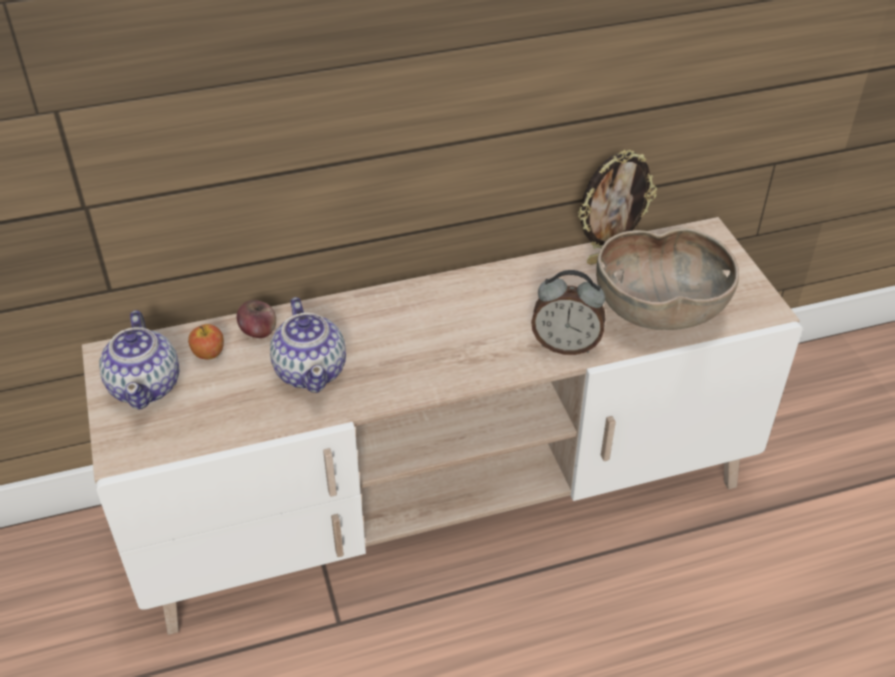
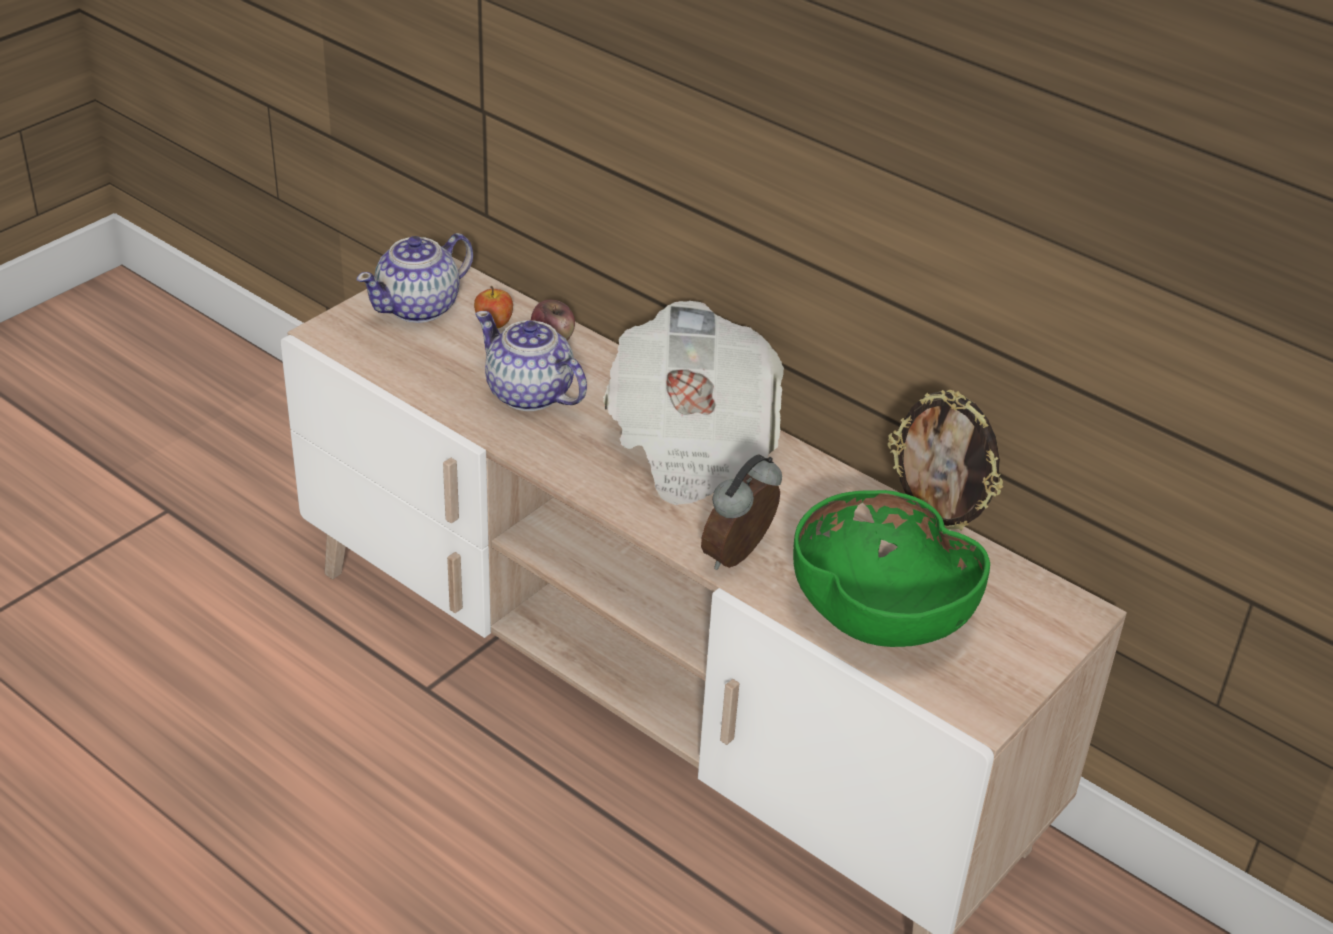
camera: 55 degrees right, 5 degrees down
(311, 370) = (530, 394): teapot -> teapot turned 90 degrees clockwise
(436, 315) = (692, 445): none -> newspaper
(565, 345) = (740, 557): alarm clock -> alarm clock turned 60 degrees clockwise
(659, 310) = (878, 614): brown bowl -> green bowl

